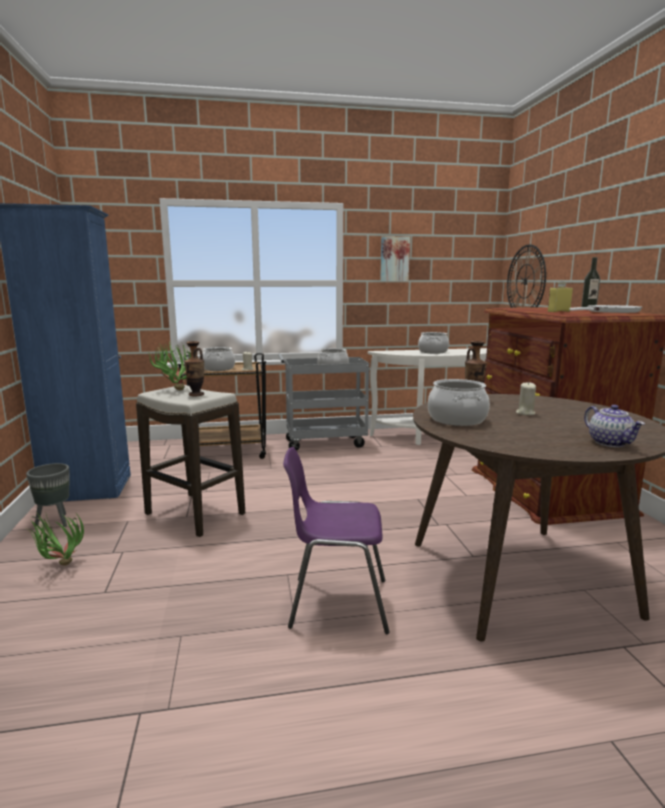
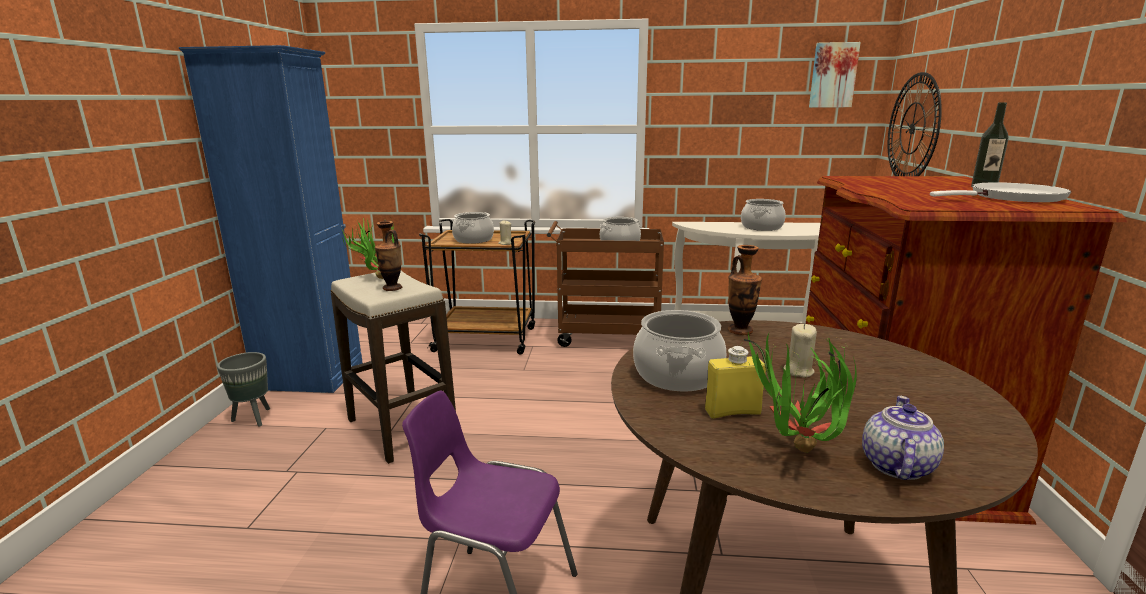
camera: 15 degrees right, 5 degrees up
(59, 567) = (223, 482): potted plant -> potted plant (793, 454)
(323, 444) = (605, 339): grey cart -> brown cart
(394, 259) = (719, 95): picture -> picture (833, 75)
(558, 311) = (921, 192): yellow bottle -> yellow bottle (732, 412)
(610, 443) = (895, 465): teapot -> teapot turned 150 degrees counterclockwise

